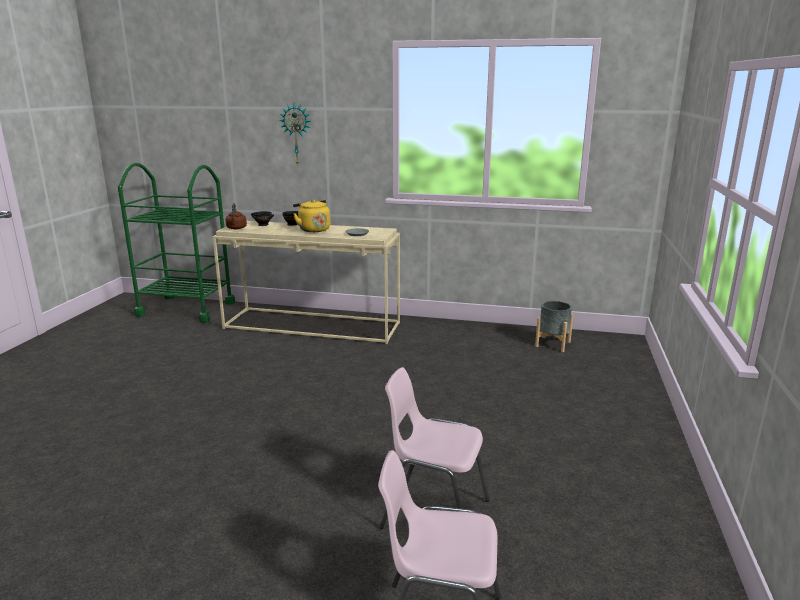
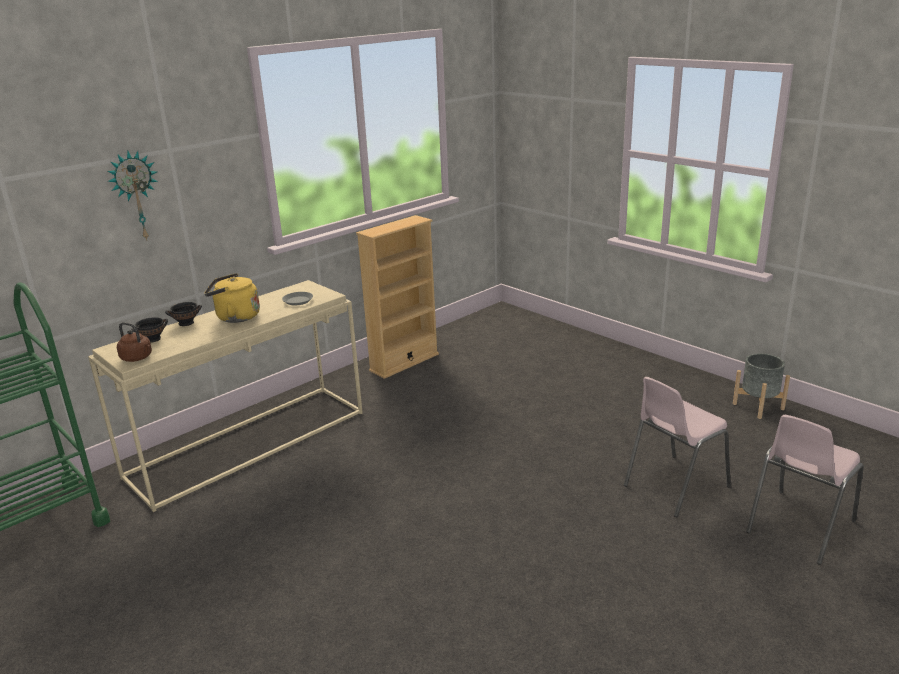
camera: 55 degrees left, 5 degrees up
(476, 333) = (404, 362): none -> beige bookcase
(552, 344) = (470, 339): grey planter -> grey planter (758, 406)

